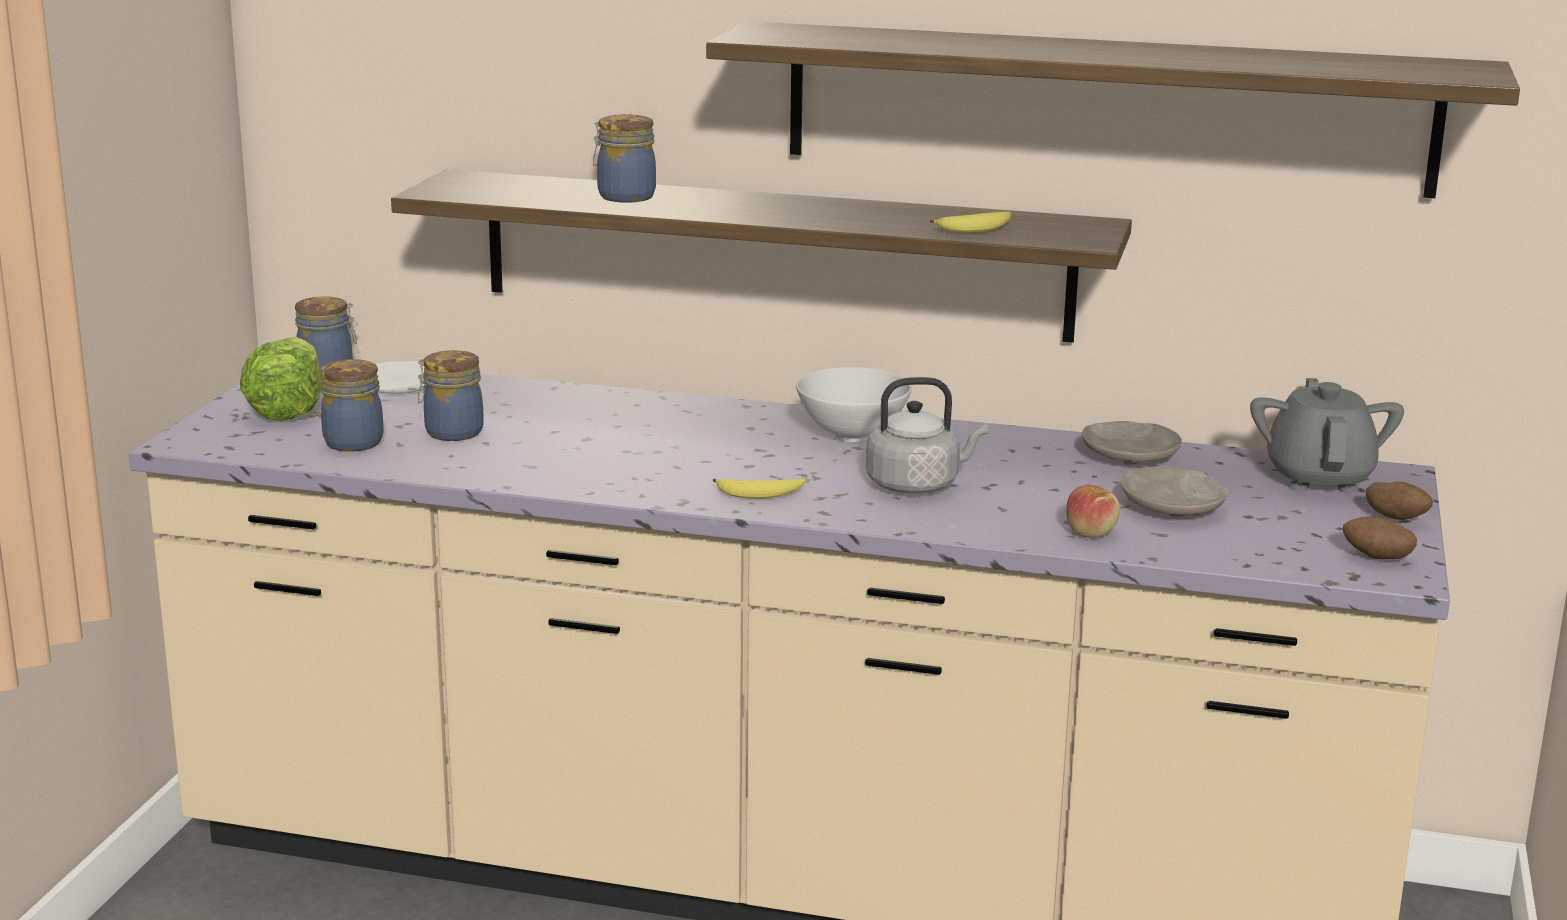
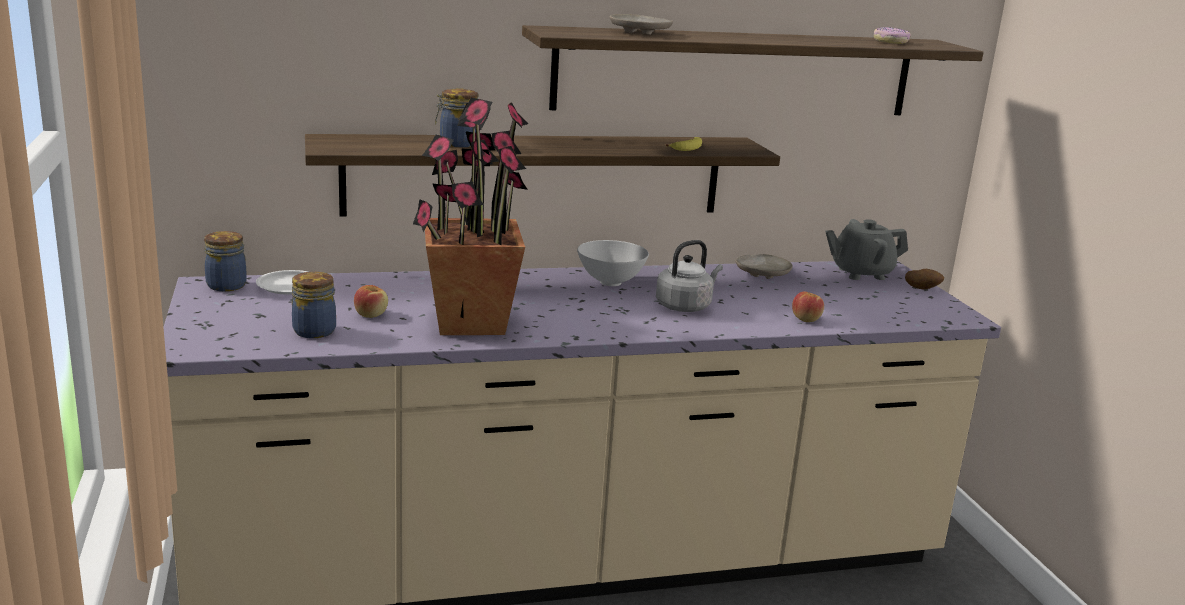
camera: 30 degrees left, 0 degrees up
(288, 408) = (233, 314): lettuce -> none
(451, 432) = (371, 314): jar -> apple
(565, 461) = (470, 322): none -> potted plant
(760, 494) = (611, 325): banana -> none
(1174, 507) = (822, 299): beige plate -> beige plate (640, 32)
(1319, 479) = (861, 273): grey teapot -> grey teapot turned 75 degrees counterclockwise
(1367, 64) = (890, 41): none -> donut
(1376, 558) = (944, 311): potato -> none

